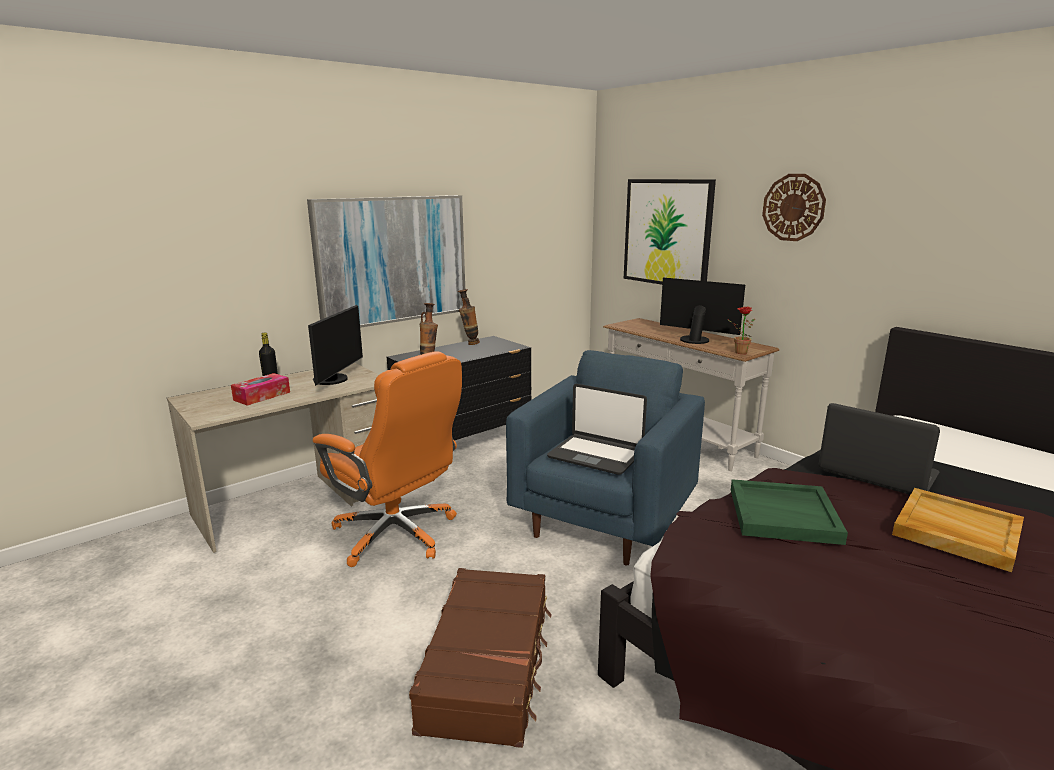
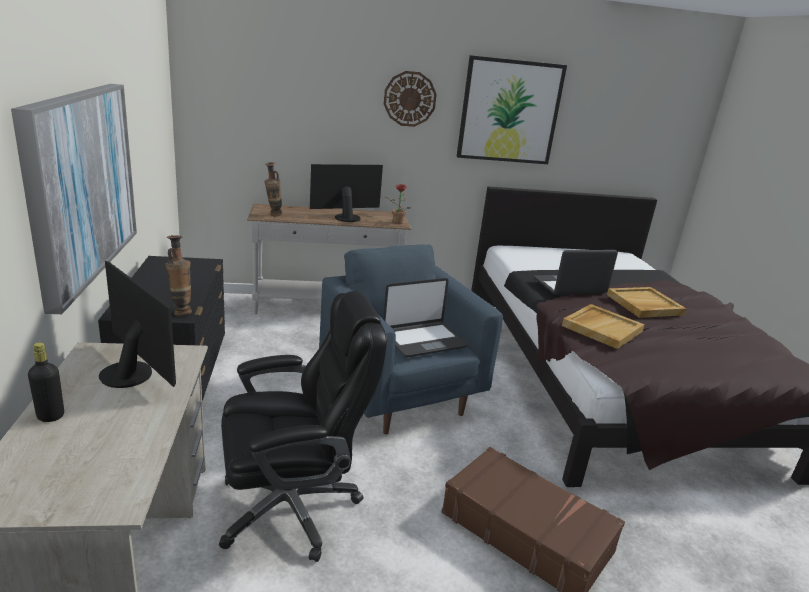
camera: 60 degrees left, 5 degrees up
(262, 396) = (103, 437): tissue box -> none
(397, 534) = (292, 506): orange office chair -> black office chair
(469, 344) = (152, 273): vase -> vase (273, 215)
(667, 233) = (281, 117): picture -> picture (509, 111)
(784, 514) = (602, 328): green tray -> beige tray

